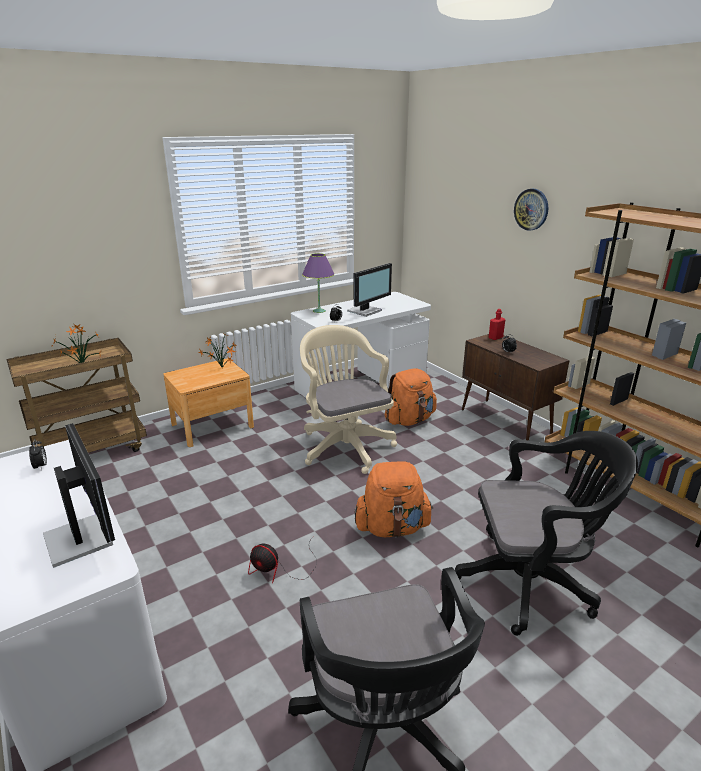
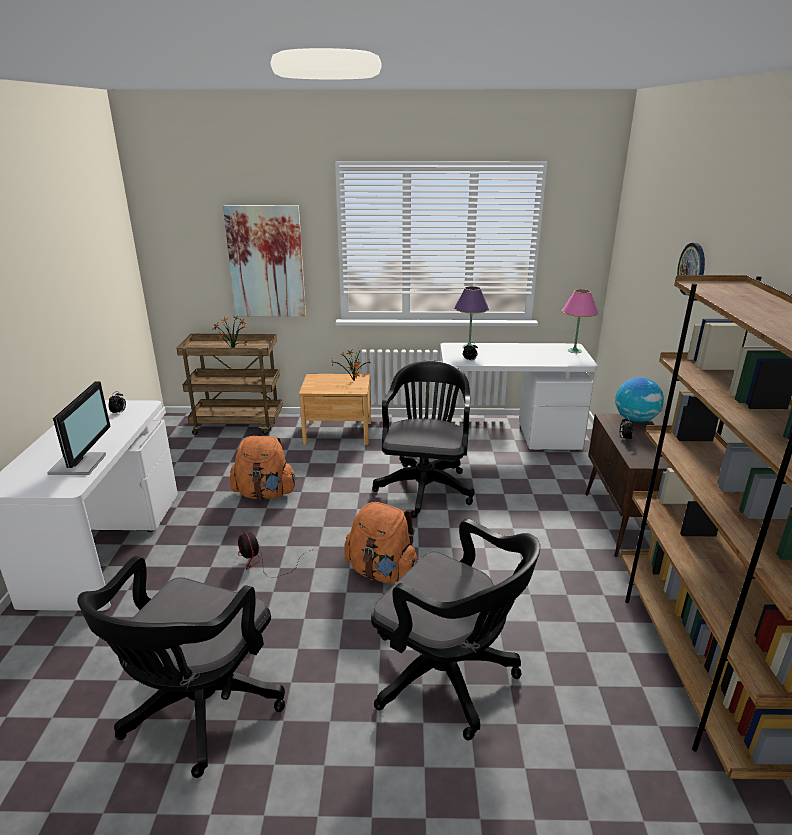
camera: 35 degrees right, 0 degrees up
(94, 257) = (266, 262): none -> picture
(344, 445) = (425, 486): beige office chair -> black office chair
(366, 311) = (515, 357): monitor -> none
(400, 297) = (574, 351): none -> pink table lamp
(409, 420) = (515, 486): orange backpack -> orange backpack (265, 493)
(495, 338) = (635, 420): red bottle -> globe

